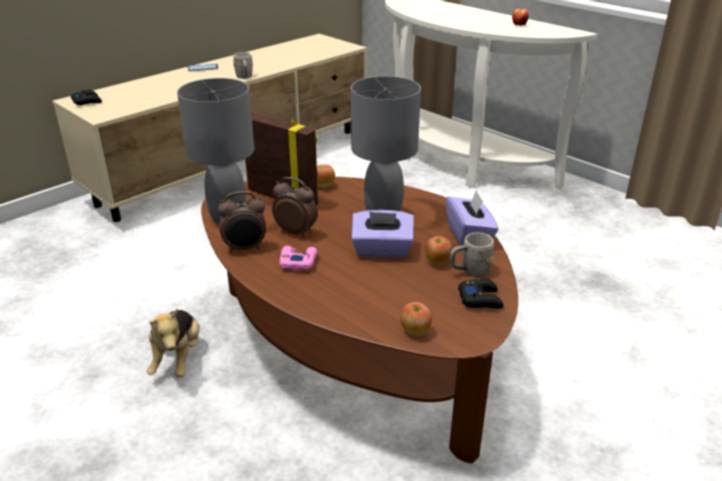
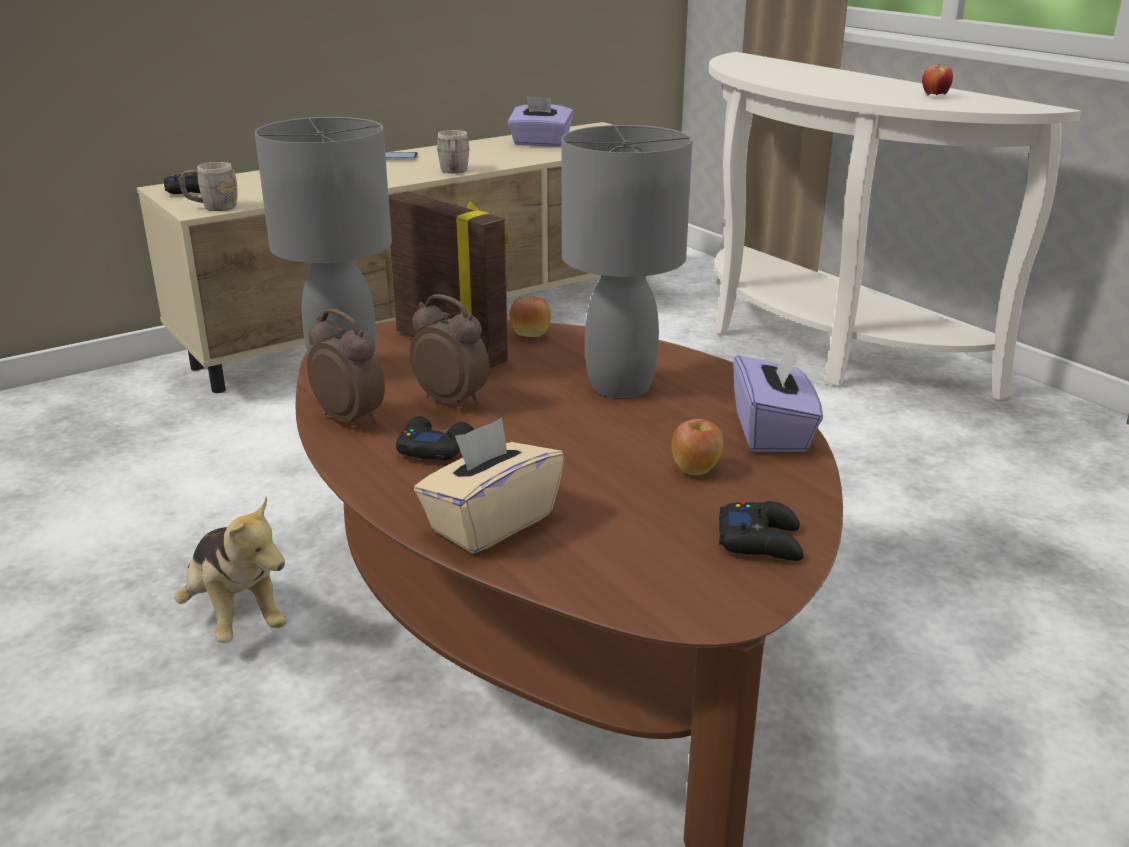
camera: 10 degrees right, 5 degrees down
(178, 358) = (235, 616): plush toy -> plush toy turned 45 degrees counterclockwise
(245, 248) = (351, 419): alarm clock -> alarm clock turned 135 degrees counterclockwise
(298, 262) = (435, 447): pink game controller -> black game controller
(343, 303) = (490, 522): none -> beige tissue box
(382, 250) = (597, 442): purple tissue box -> purple tissue box (540, 143)
(415, 331) = (610, 585): apple -> none
(470, 271) = (754, 491): grey mug -> grey mug (212, 207)

